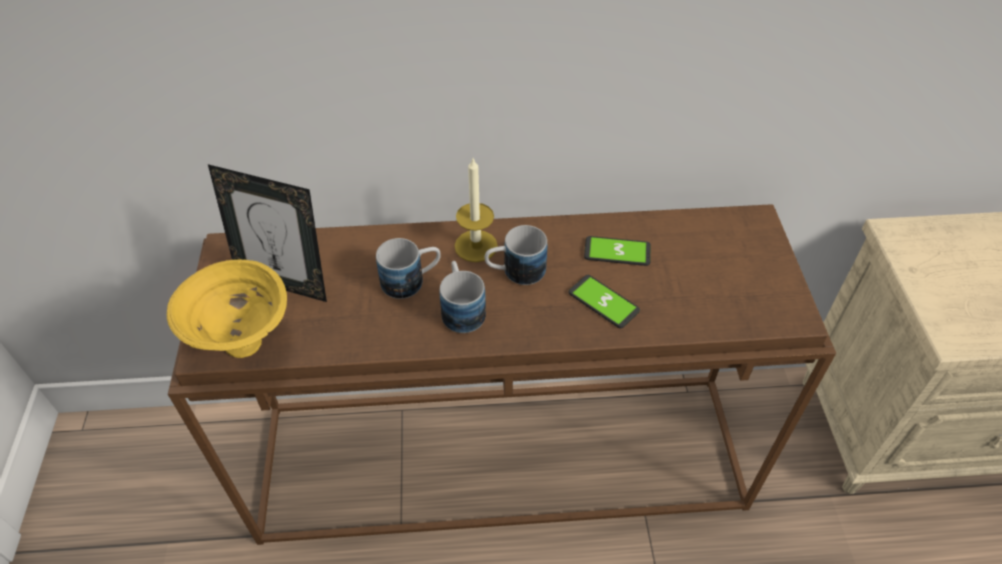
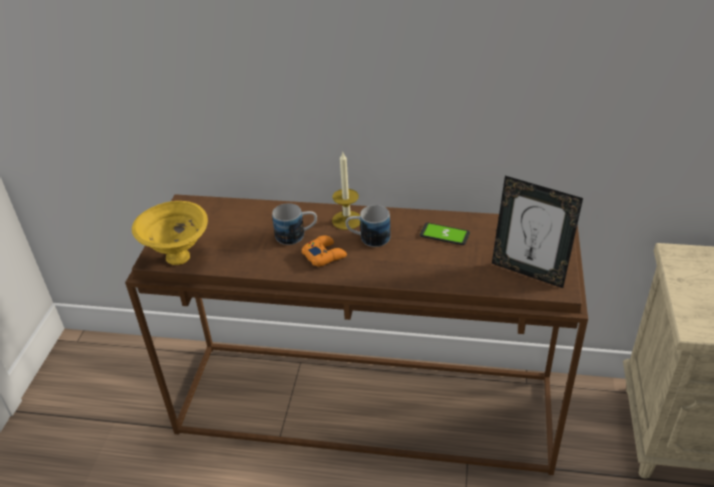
camera: 15 degrees right, 10 degrees down
(285, 283) = (214, 227): picture frame -> picture frame (529, 271)
(461, 308) = (324, 255): mug -> orange game controller
(603, 302) = (423, 263): phone -> none

